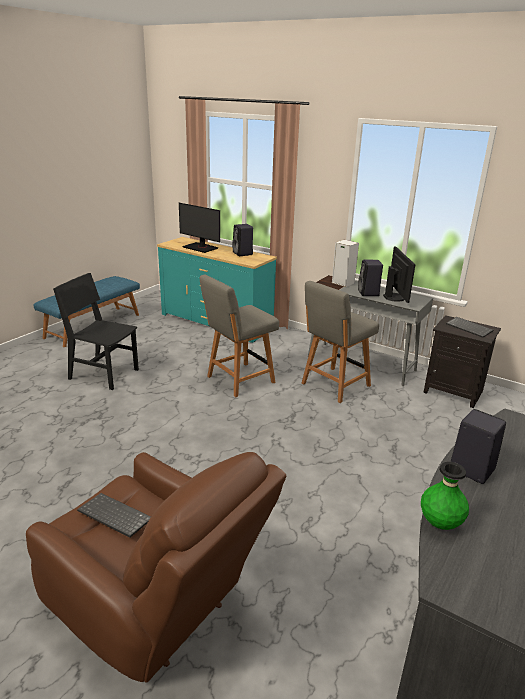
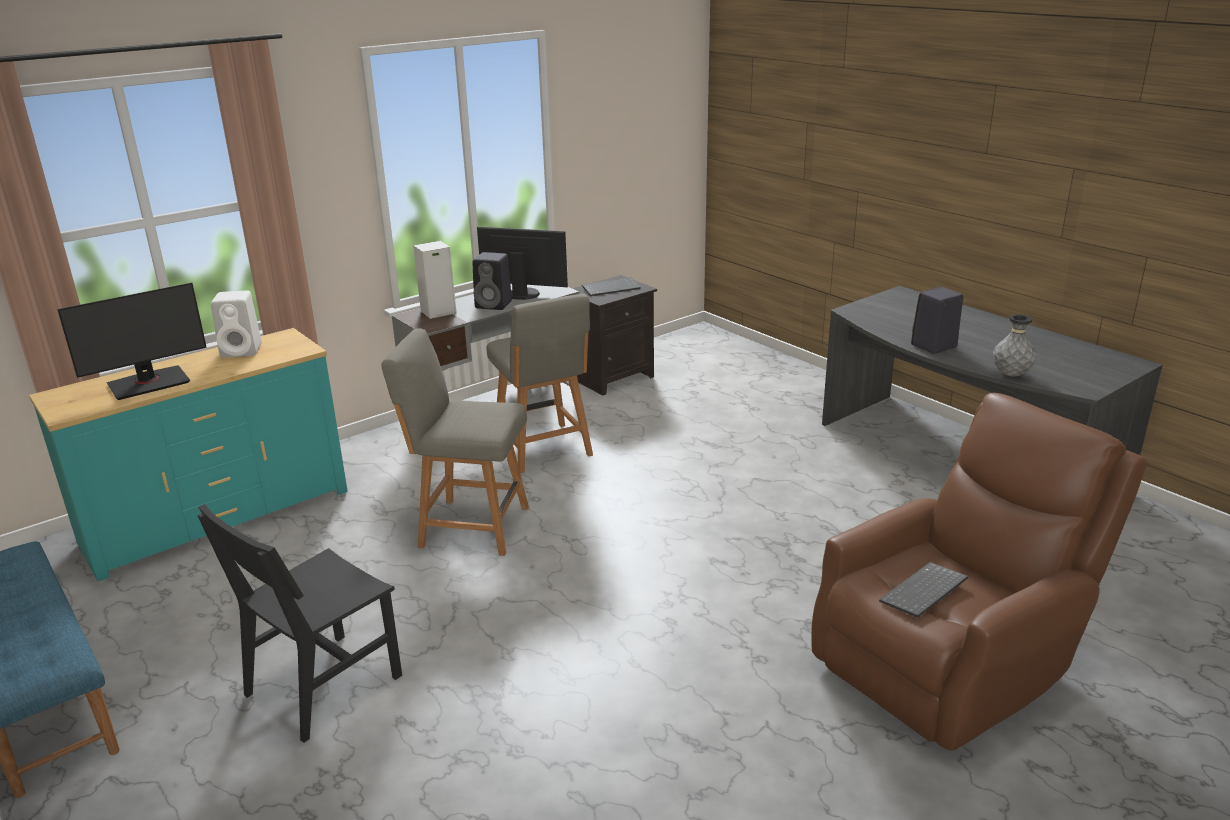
camera: 70 degrees left, 0 degrees up
(238, 380) = (470, 526): grey chair -> grey chair turned 120 degrees clockwise
(243, 254) = (243, 350): black speaker -> white speaker
(440, 523) = (1011, 375): green vase -> grey vase

